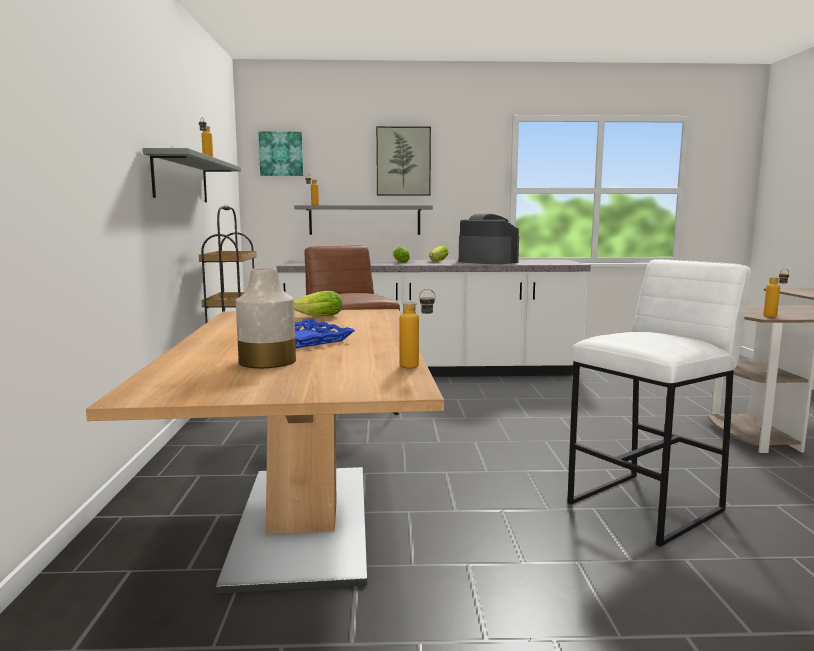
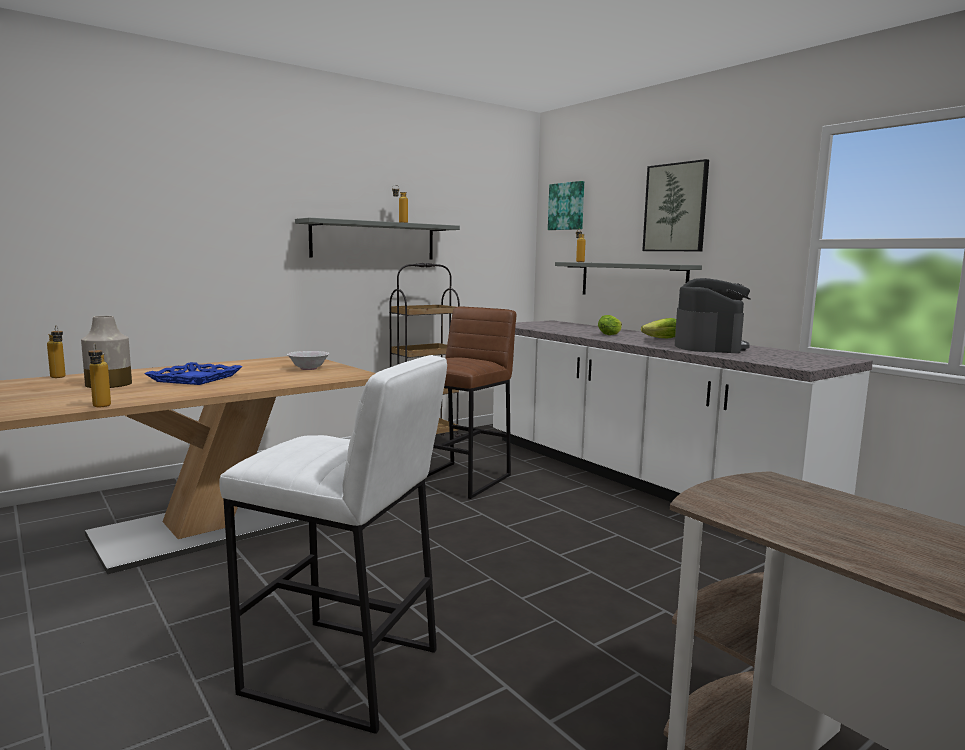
camera: 55 degrees right, 0 degrees up
(316, 316) = (308, 368): lettuce -> white bowl
(774, 316) = (721, 509): bottle -> bottle (59, 378)

